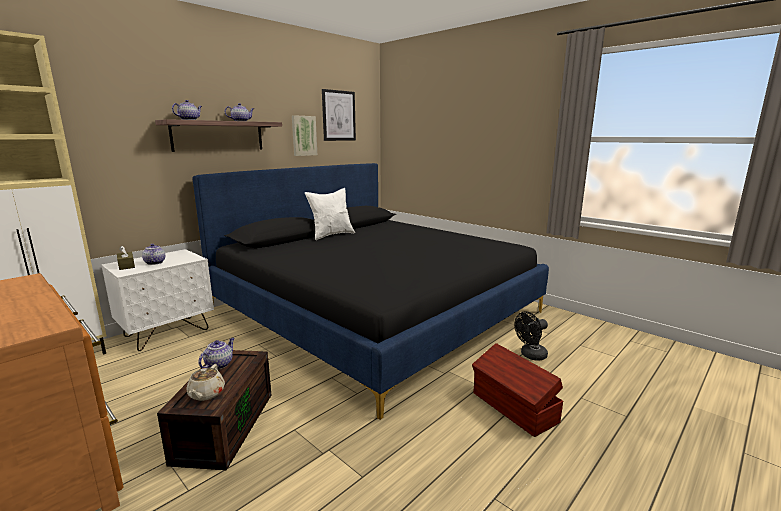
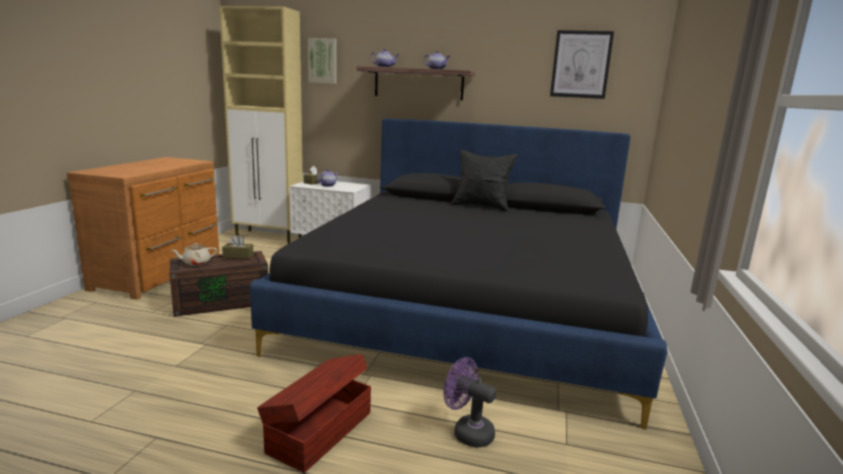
camera: 60 degrees right, 0 degrees up
(219, 364) = (238, 256): teapot -> brown tissue box
(303, 135) = (520, 88): picture -> picture (323, 61)
(331, 235) = (481, 206): white pillow -> black pillow
(530, 355) = (467, 432): black fan -> purple fan

